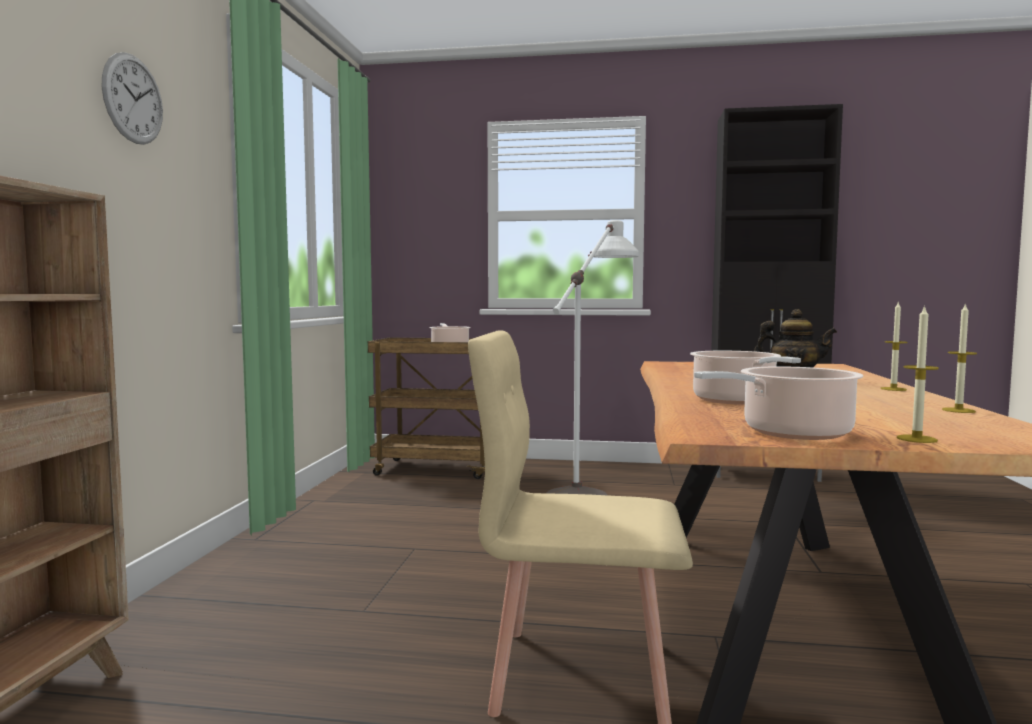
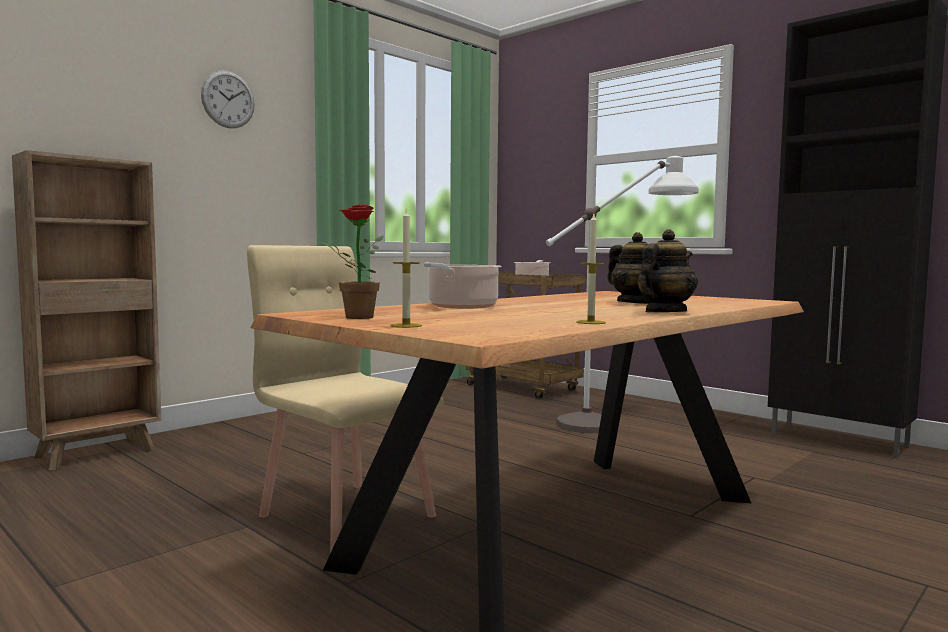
camera: 35 degrees right, 0 degrees up
(791, 433) = (353, 317): cooking pot -> potted plant
(893, 389) = (664, 312): candle -> teapot

